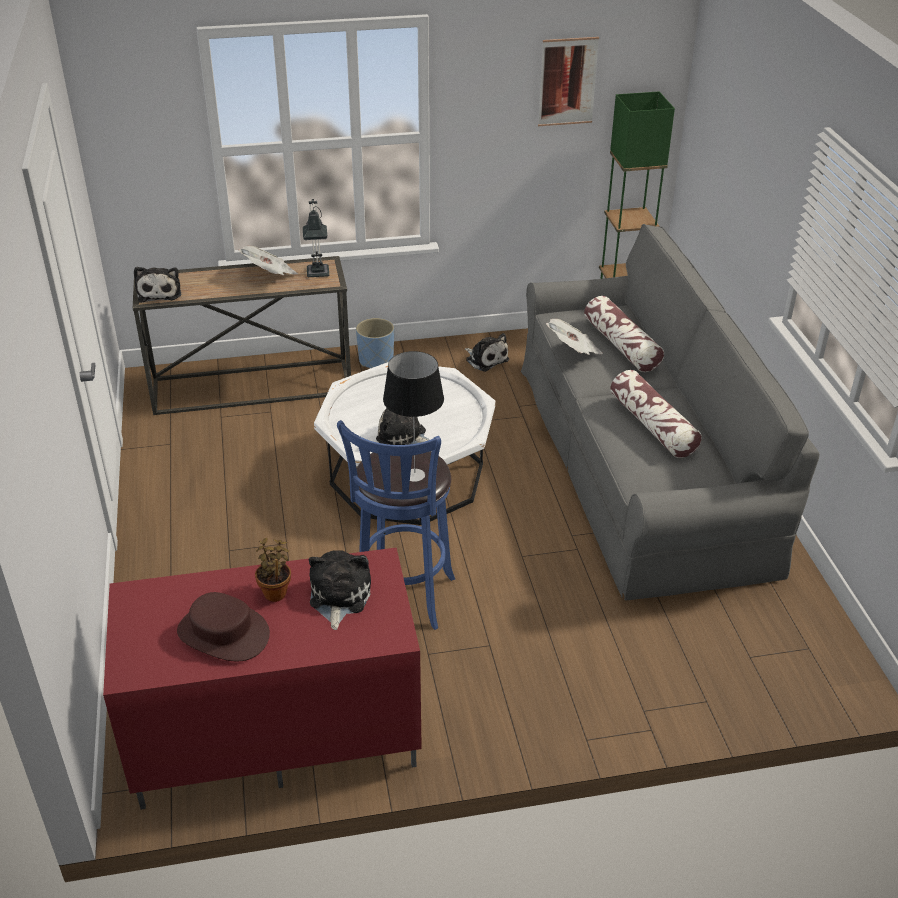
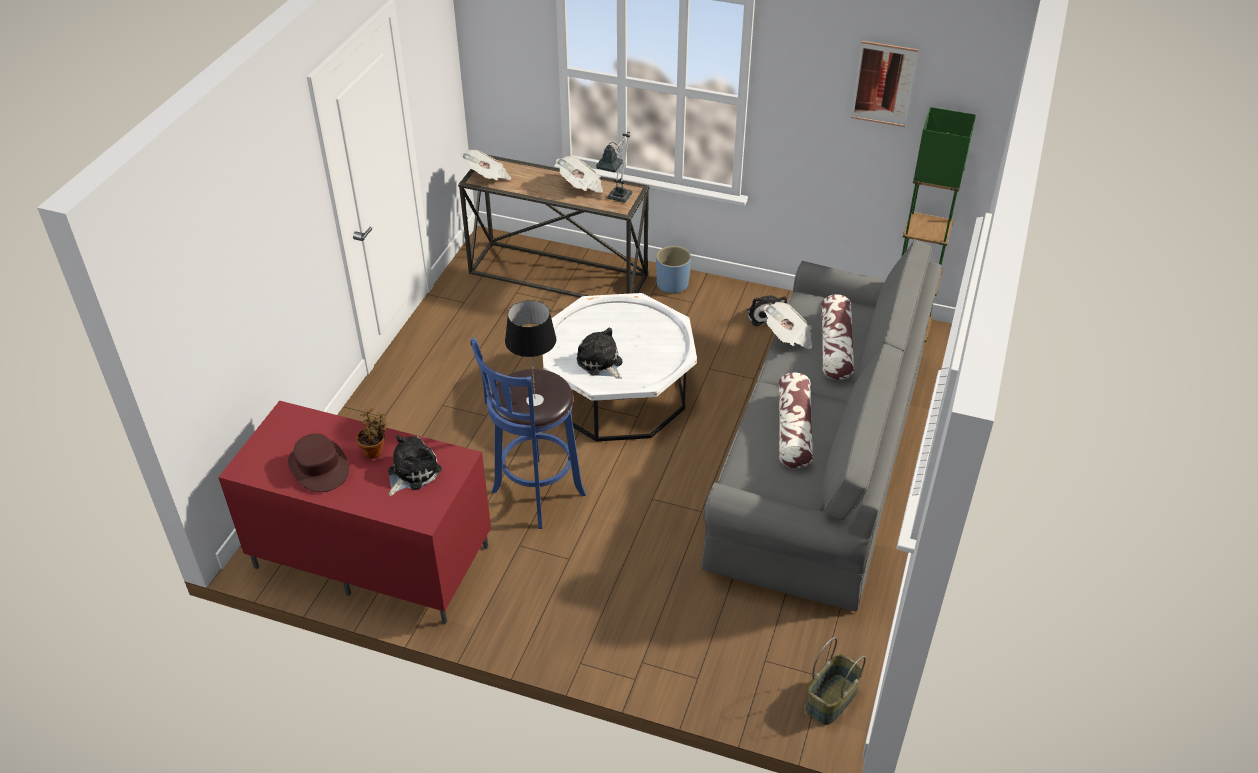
camera: 30 degrees right, 5 degrees up
(160, 292) = (488, 176): plush toy -> newspaper
(835, 665) = (831, 700): none -> basket

